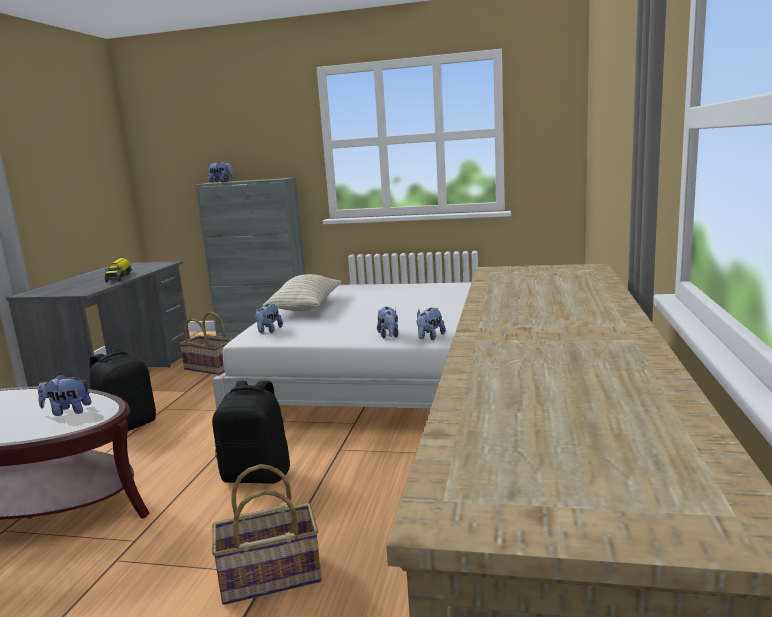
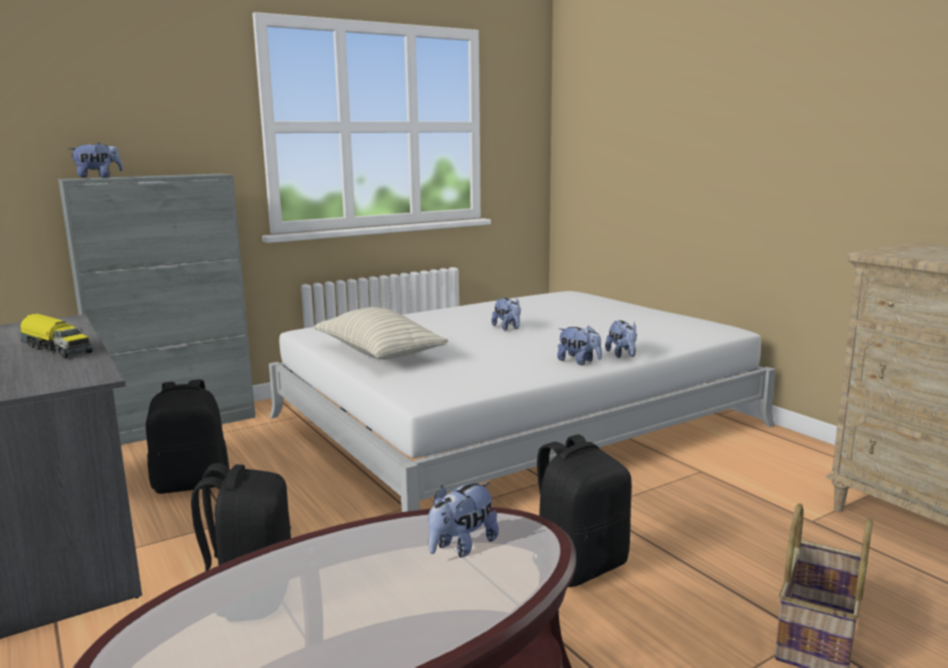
camera: 45 degrees left, 0 degrees up
(211, 368) = (192, 484): basket -> black backpack
(268, 331) = (425, 385): plush toy -> plush toy (507, 328)

